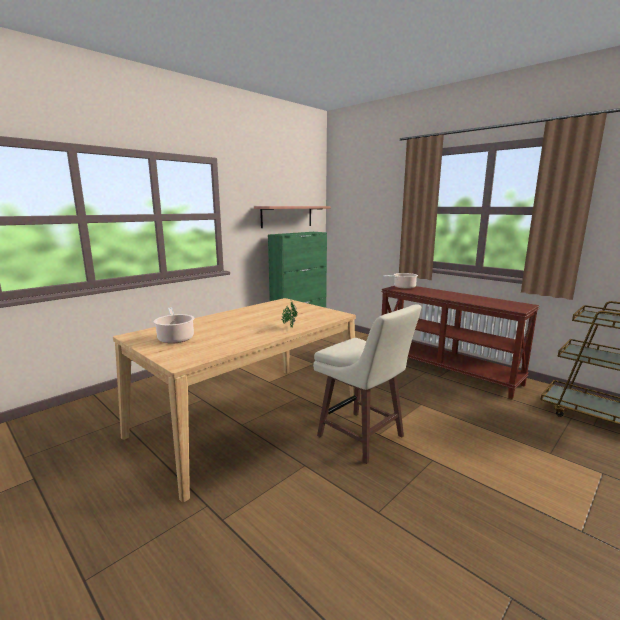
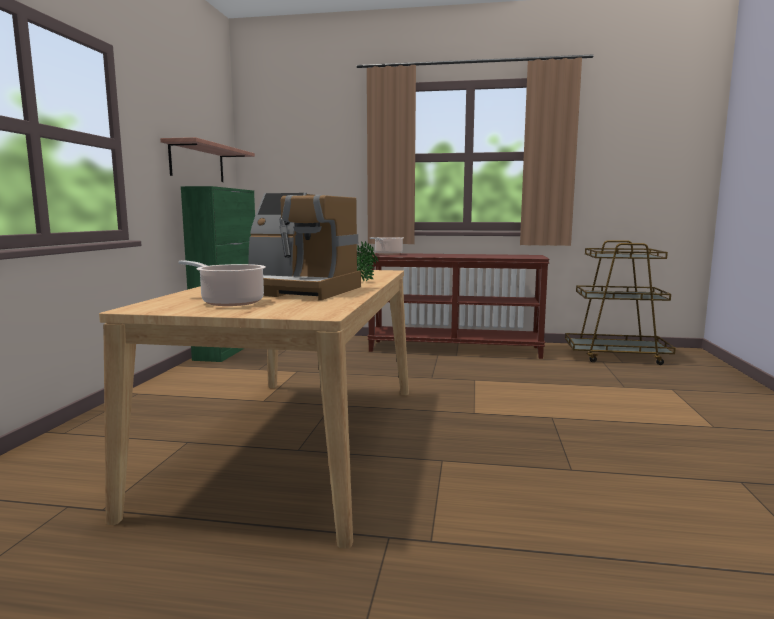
camera: 35 degrees left, 5 degrees down
(234, 331) = (299, 290): none -> coffee machine
(362, 437) = (462, 420): beige stool -> none

